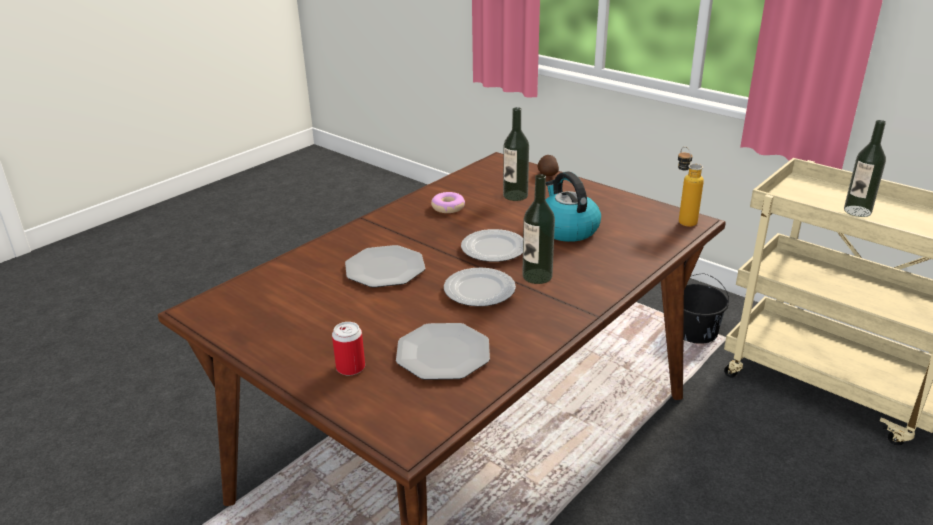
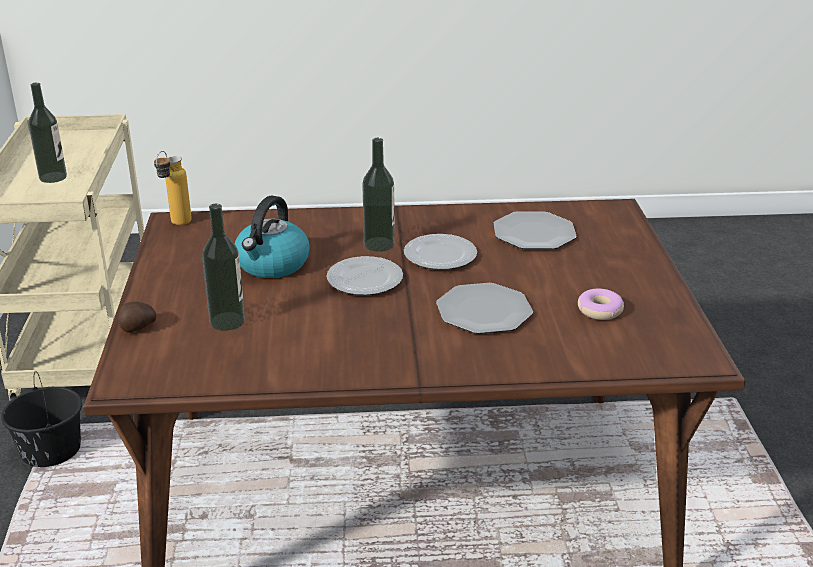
camera: 135 degrees left, 0 degrees up
(350, 367) = (609, 254): can -> none
(448, 207) = (315, 345): donut -> donut (600, 310)

